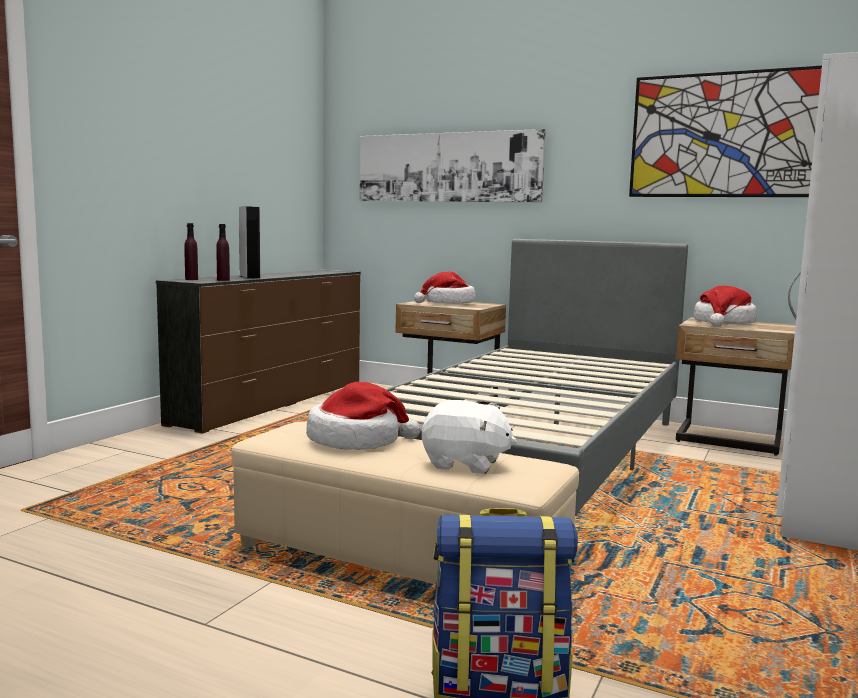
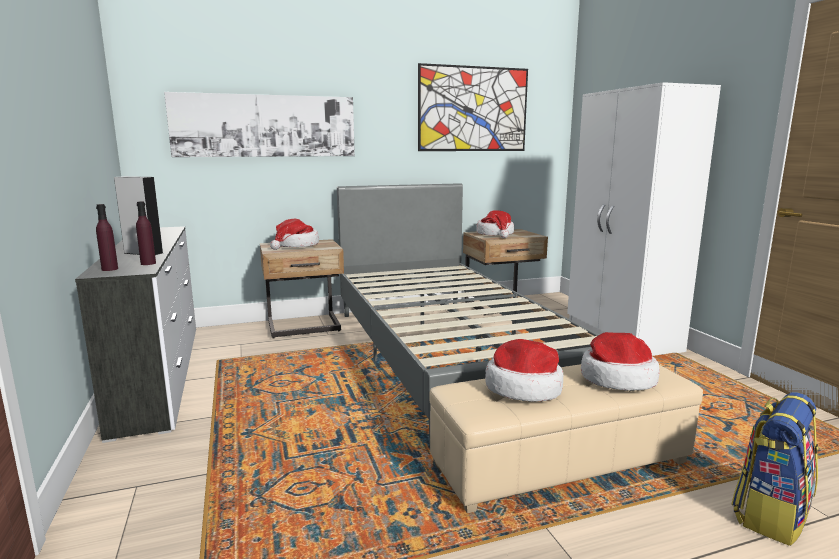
camera: 45 degrees left, 5 degrees up
(273, 402) = (161, 373): brown dresser -> white dresser
(465, 464) = (616, 378): white plush toy -> hat

